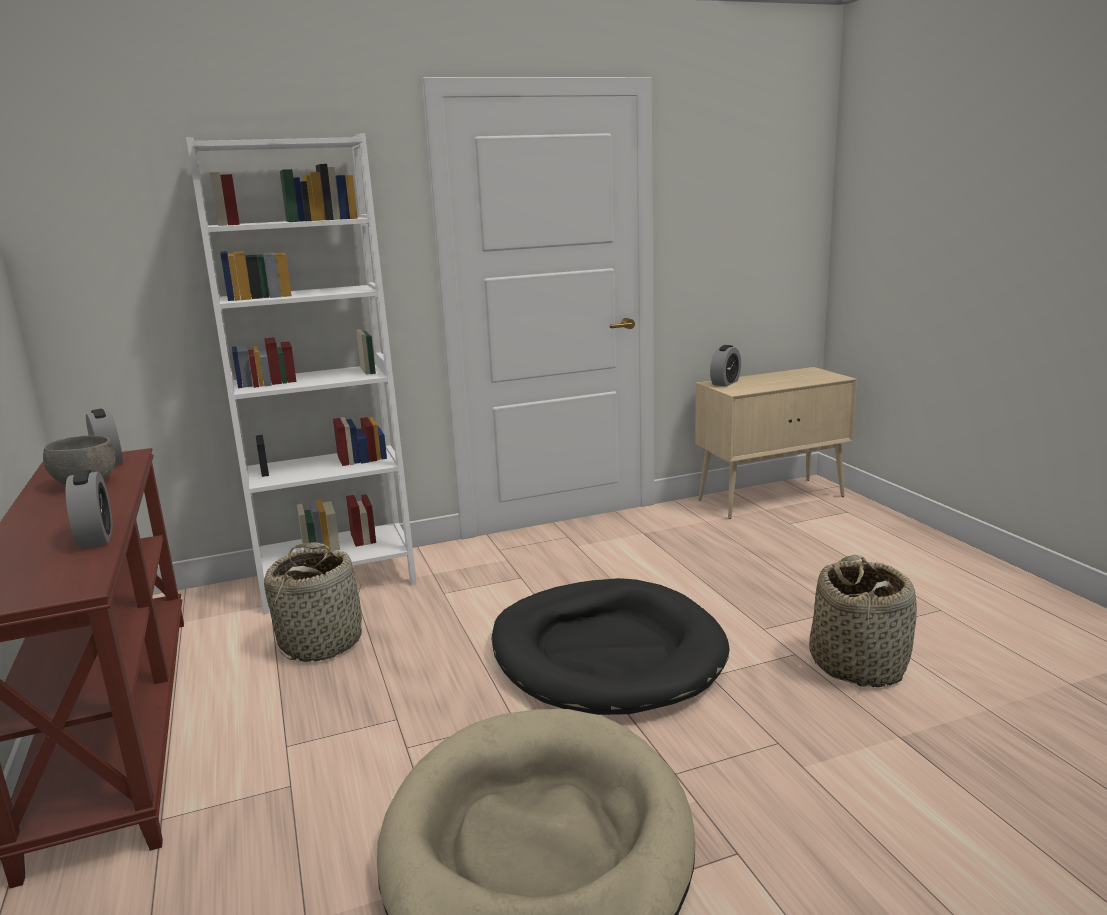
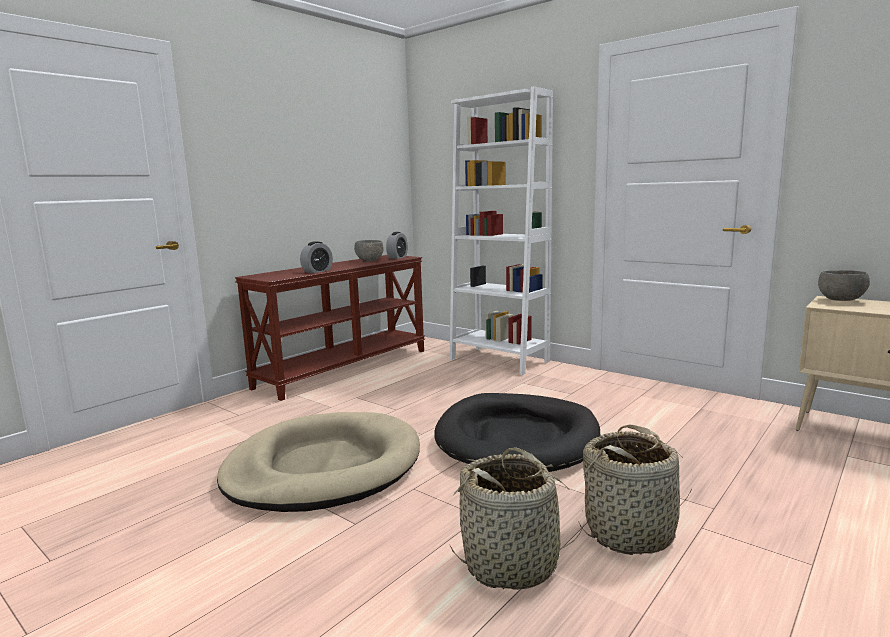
camera: 60 degrees right, 5 degrees down
(322, 642) = (440, 376): basket -> basket (512, 563)
(725, 383) = (841, 300): alarm clock -> grey bowl

